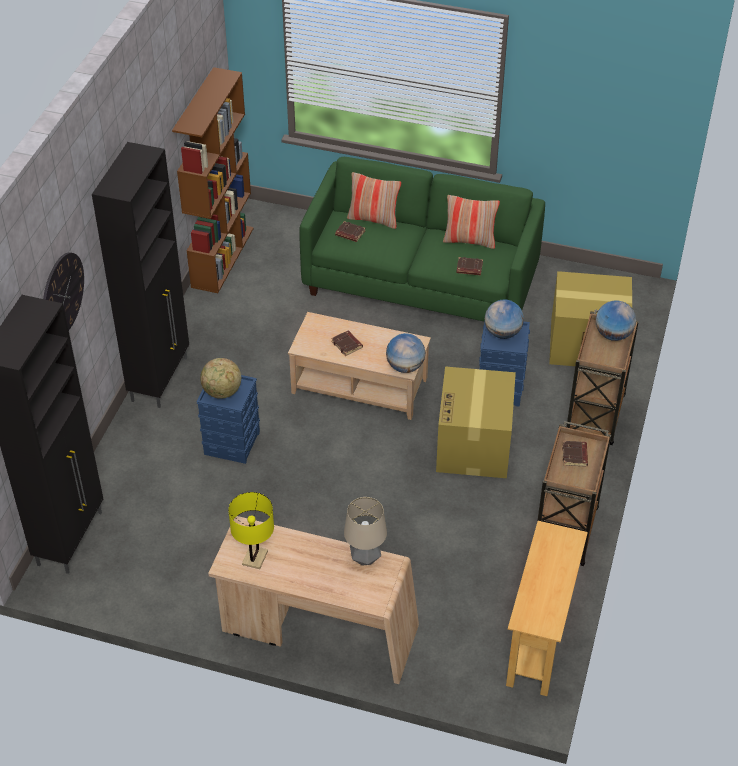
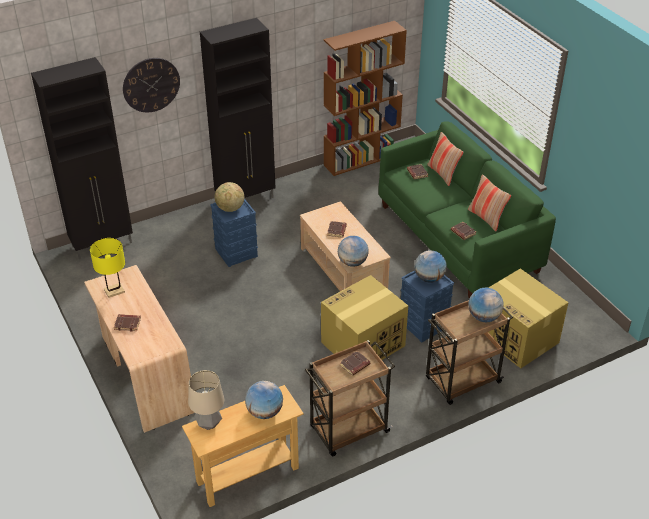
camera: 45 degrees right, 5 degrees down
(320, 578) = (128, 324): none -> brown book
(365, 558) = (163, 331): table lamp -> table lamp (209, 424)
(557, 557) = (264, 412): none -> globe

